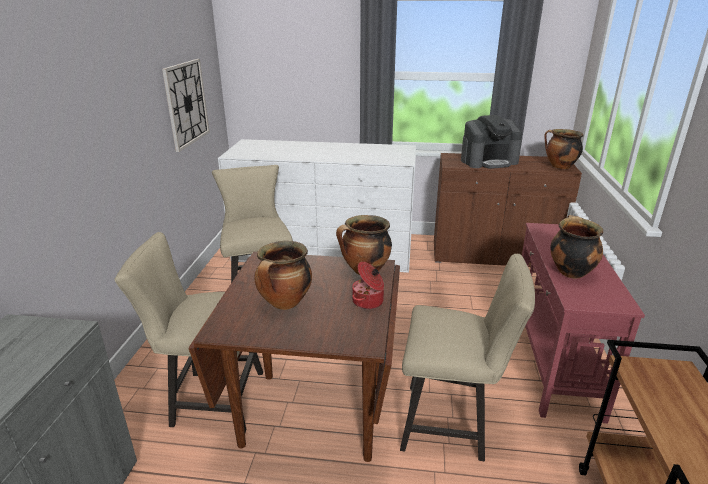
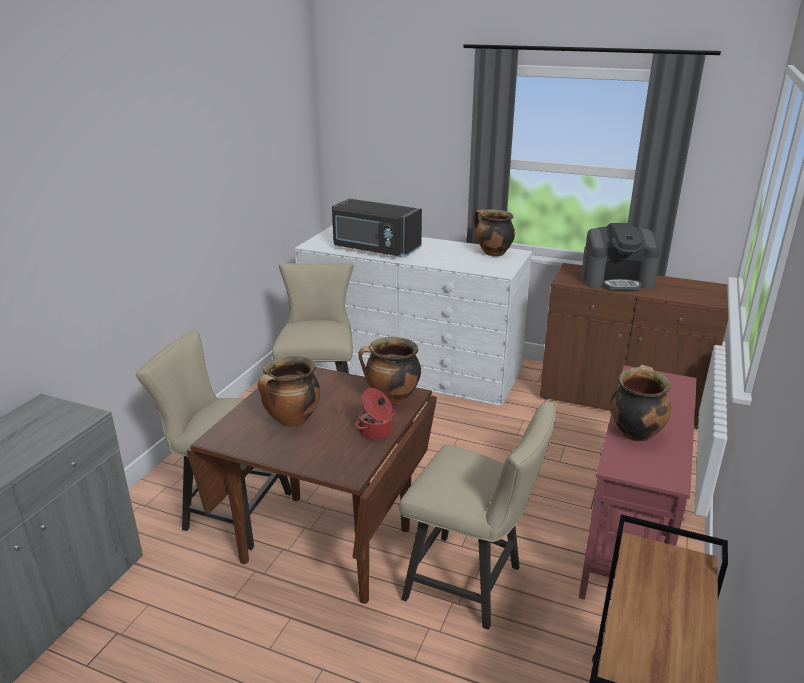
camera: 15 degrees right, 0 degrees up
(186, 103) = (265, 186): wall clock -> none
(289, 153) = (375, 249): none -> black microwave
(559, 167) = (706, 297): cooking pot -> cooking pot (492, 253)

